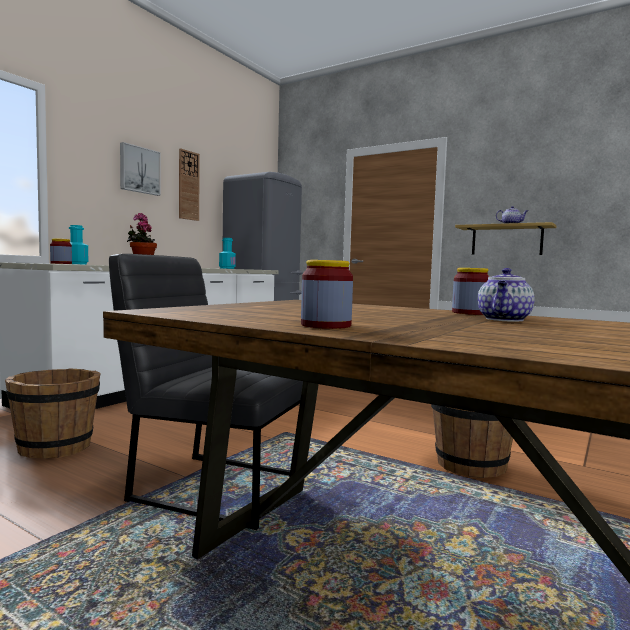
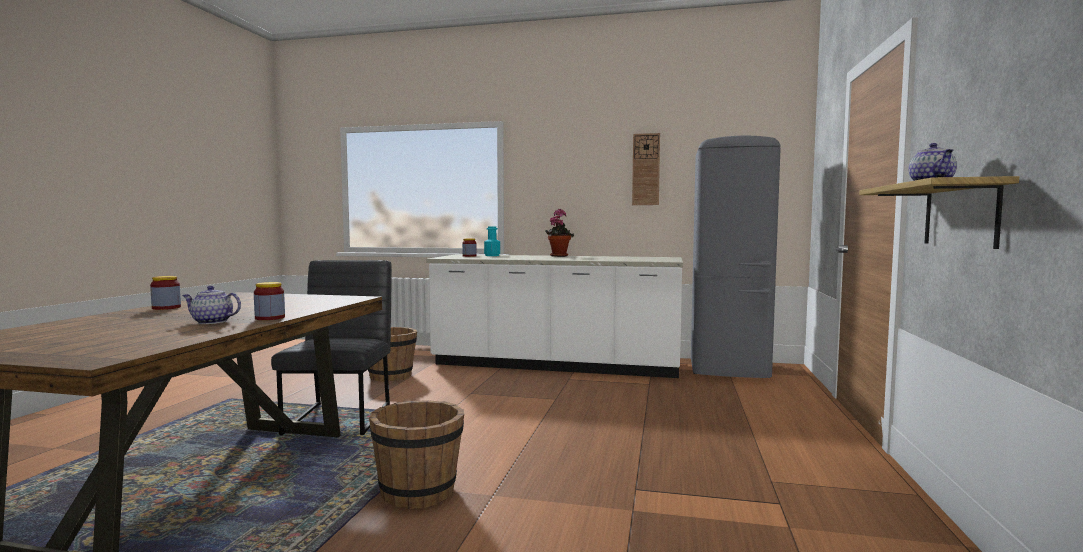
camera: 70 degrees right, 0 degrees up
(139, 170) = (585, 166): picture -> none
(227, 268) = (624, 259): turquoise bottle -> none

